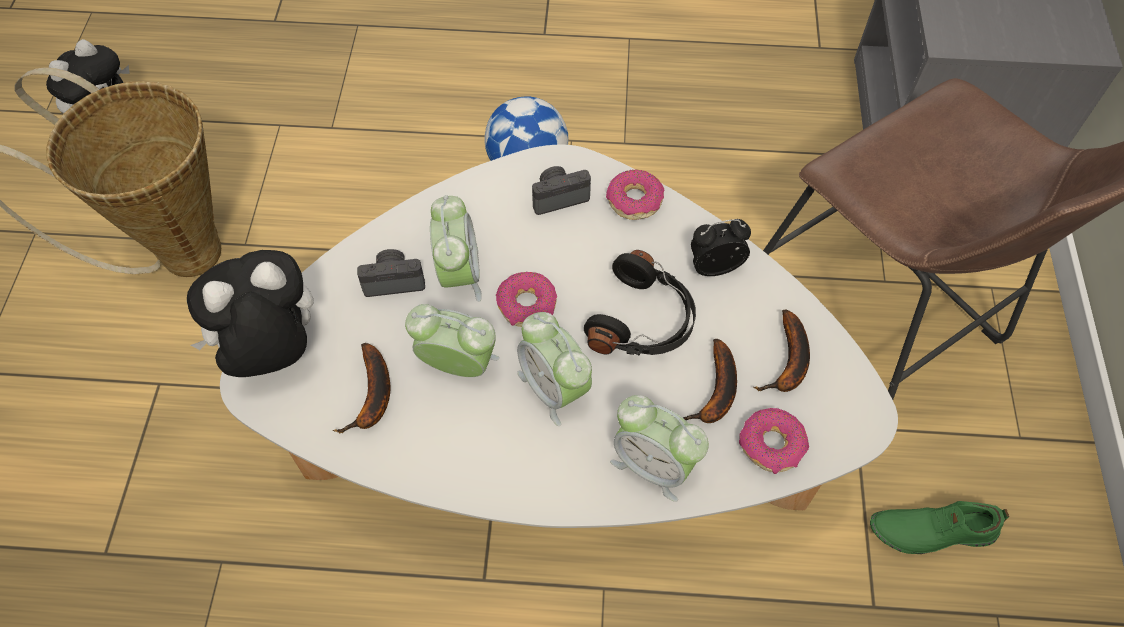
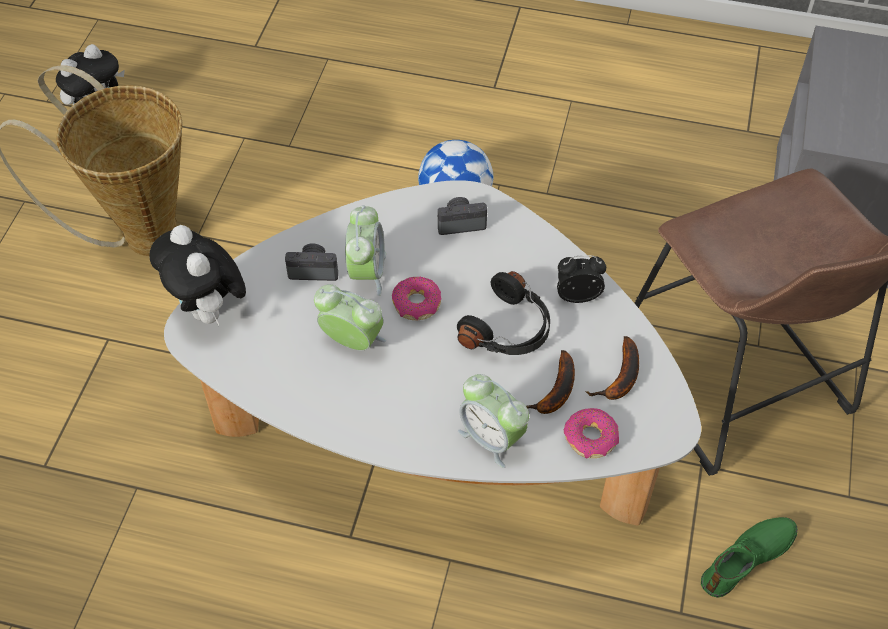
camera: 10 degrees right, 5 degrees down
(272, 352) = (209, 310): plush toy -> plush toy turned 105 degrees counterclockwise
(372, 397) = (280, 355): banana -> none
(554, 388) = (425, 370): alarm clock -> none
(634, 200) = (523, 234): donut -> none
(931, 530) = (747, 559): green shoe -> green shoe turned 135 degrees clockwise

